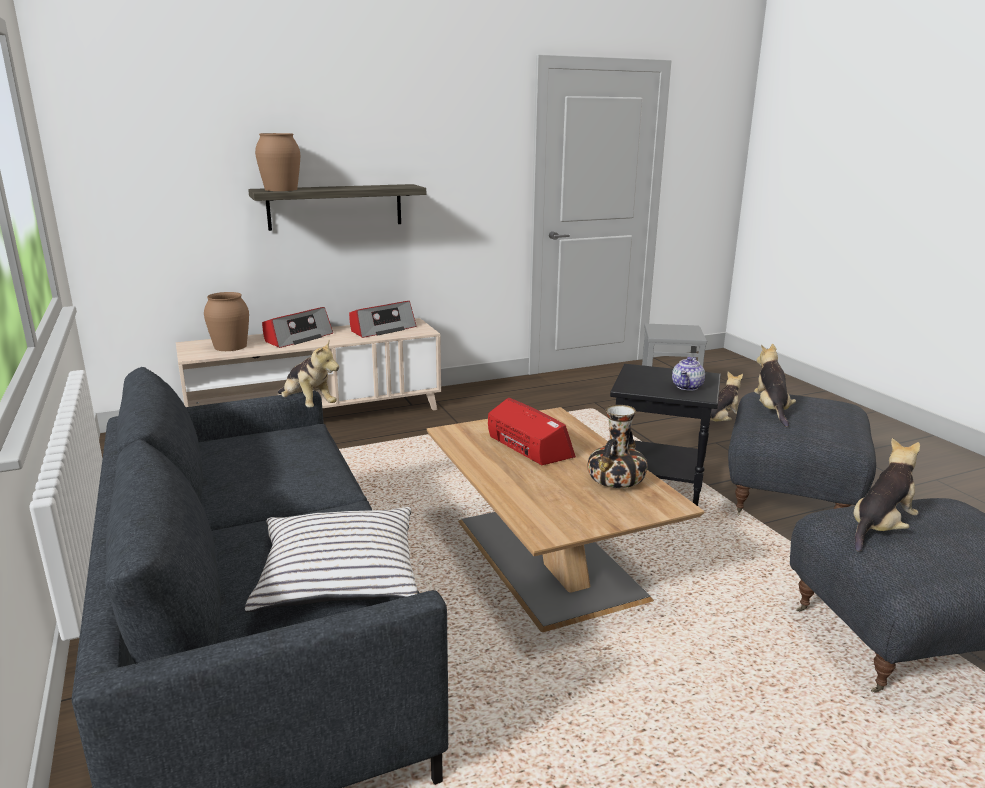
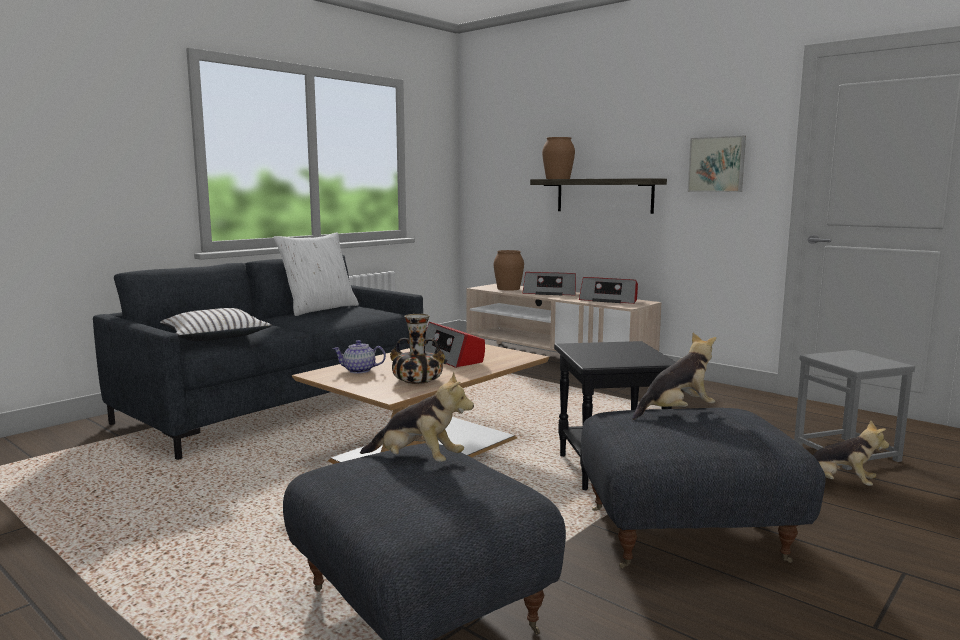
camera: 65 degrees right, 10 degrees down
(211, 467) = (319, 309): none -> white pillow
(308, 405) = (392, 296): plush toy -> none
(465, 168) = (717, 164): none -> picture
(528, 447) = (452, 357): radio -> radio turned 120 degrees clockwise
(687, 387) = (610, 358): teapot -> teapot (359, 370)

